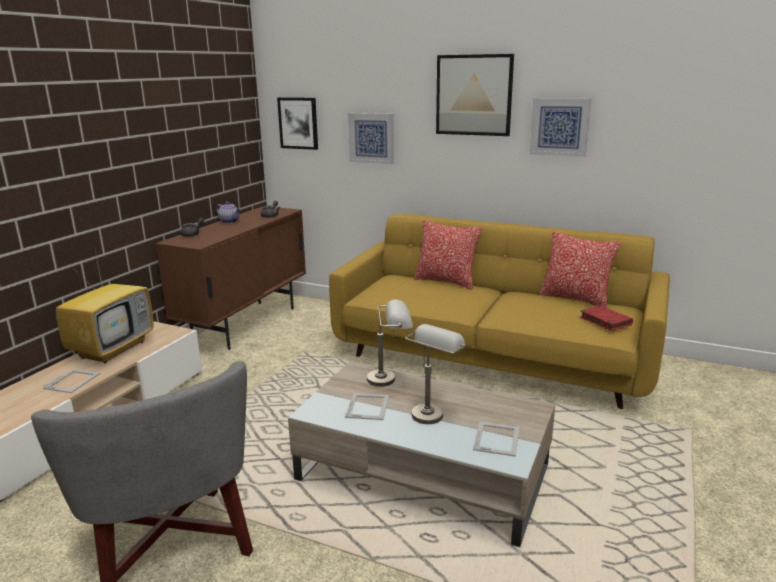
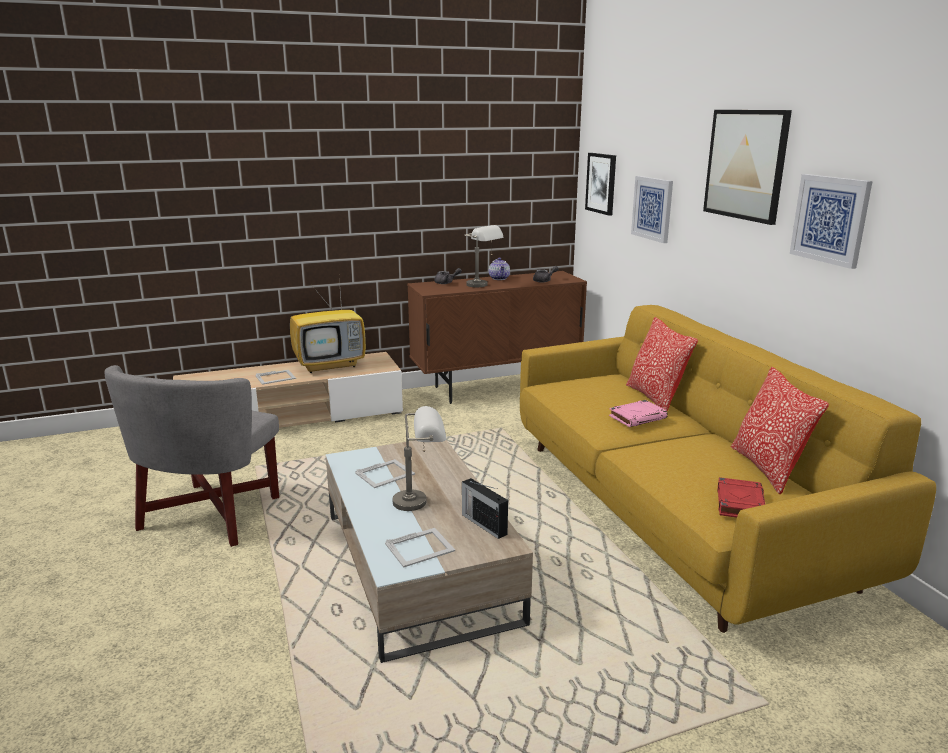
camera: 45 degrees right, 0 degrees up
(391, 378) = (444, 462): grey table lamp -> grey table lamp (483, 286)
(464, 296) = (638, 417): none -> pink book
(498, 403) = (483, 524): none -> radio

